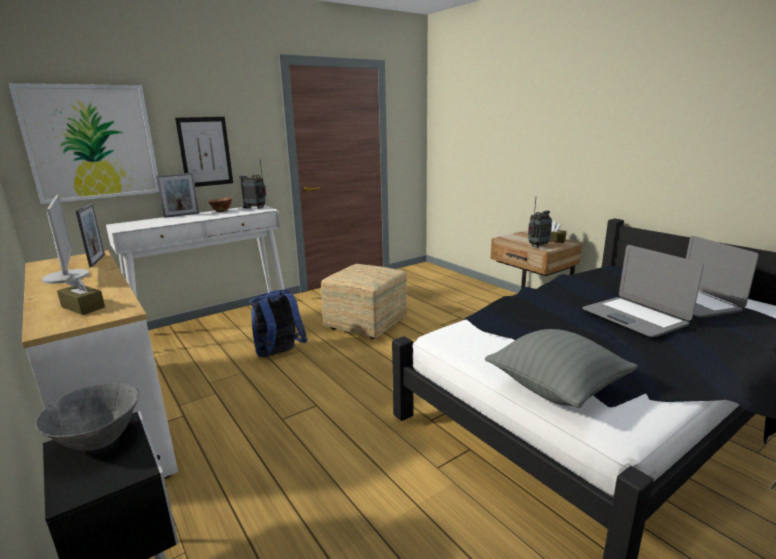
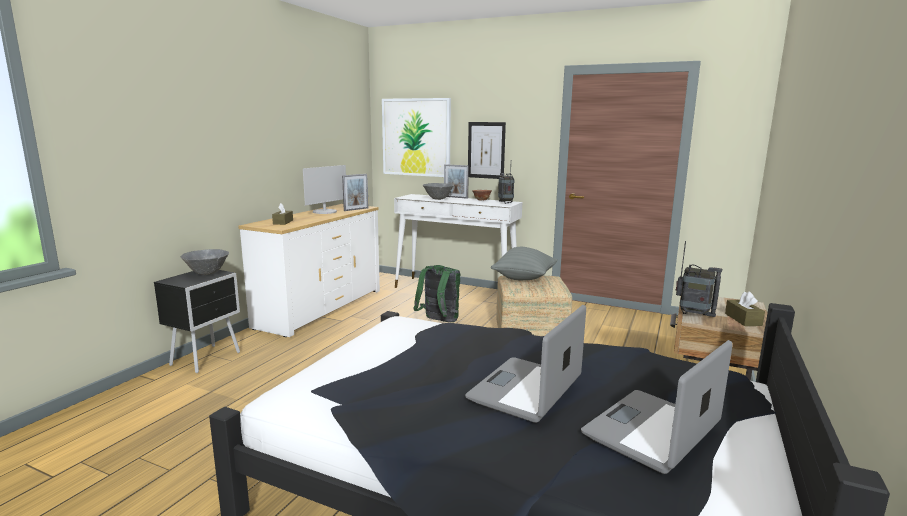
camera: 60 degrees right, 5 degrees down
(175, 221) = (438, 199): none -> grey bowl
(279, 354) = (438, 321): blue backpack -> green backpack
(556, 388) = (333, 369): grey pillow -> grey pillow (524, 278)

